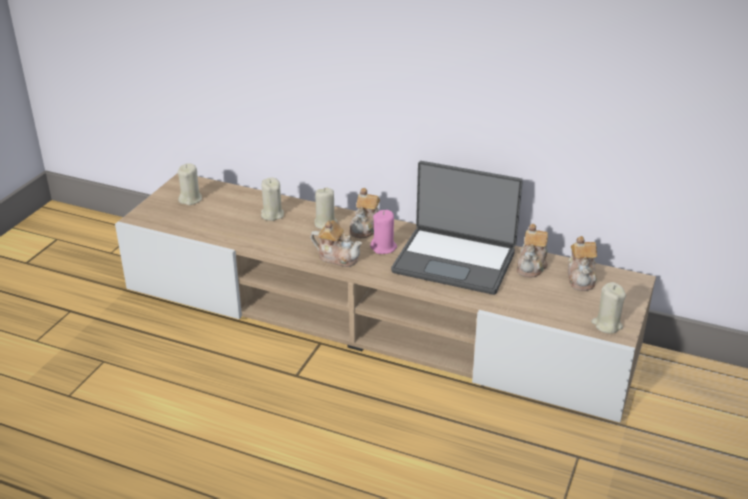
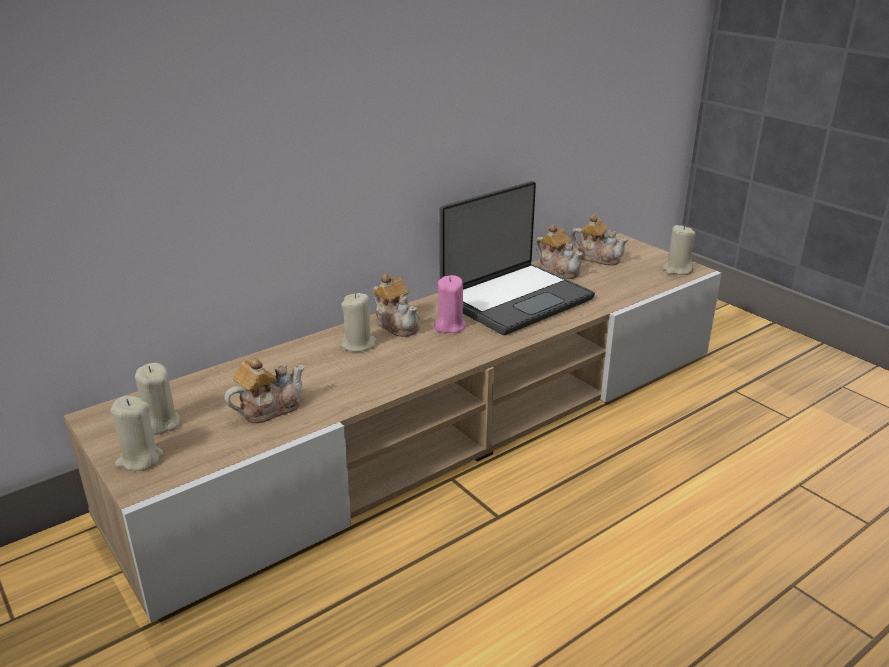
camera: 60 degrees left, 5 degrees down
(272, 215) = (290, 372): beige candle -> beige candle (139, 459)
(337, 257) = (439, 357): teapot -> teapot (268, 409)

